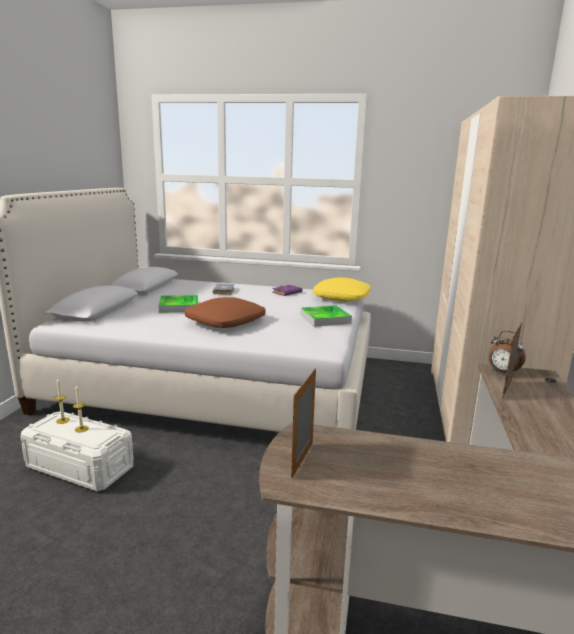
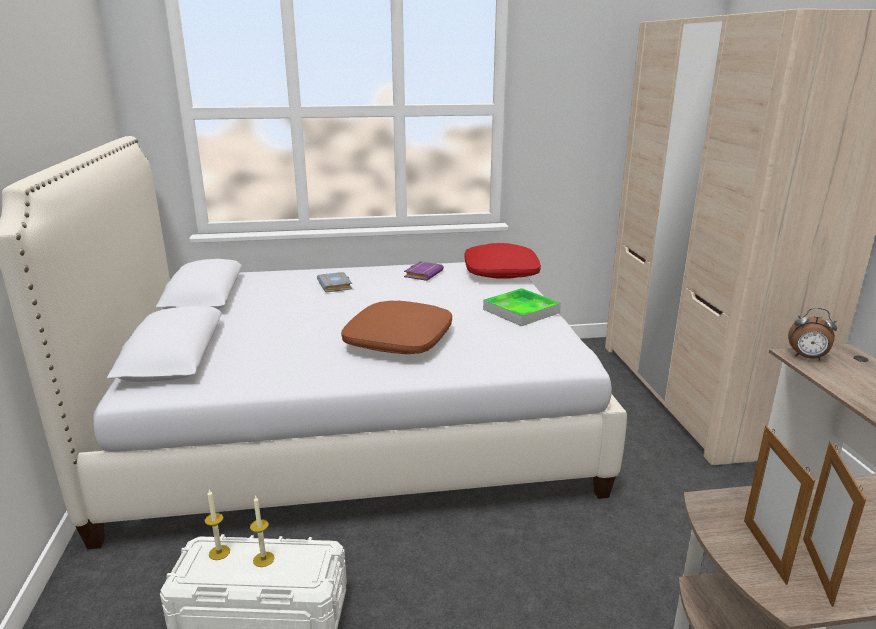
camera: 20 degrees left, 5 degrees up
(179, 307) = (301, 324): tray -> none
(341, 297) = (500, 272): yellow pillow -> red pillow
(507, 390) = (838, 382): picture frame -> picture frame (817, 570)

